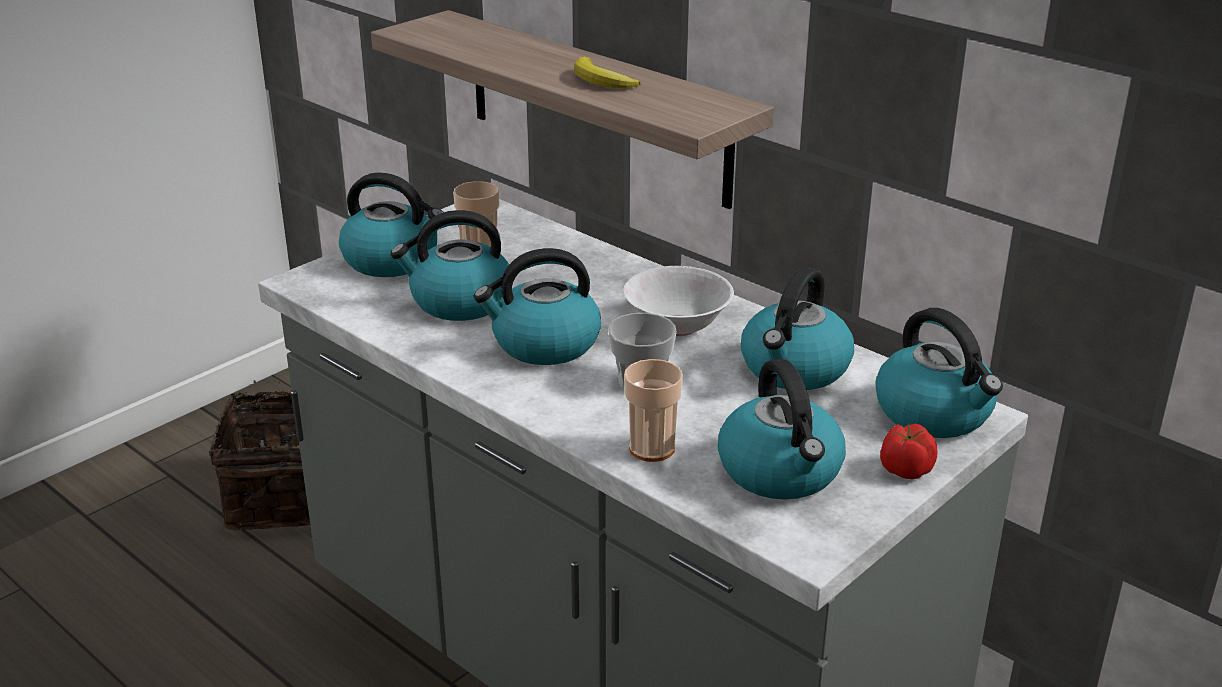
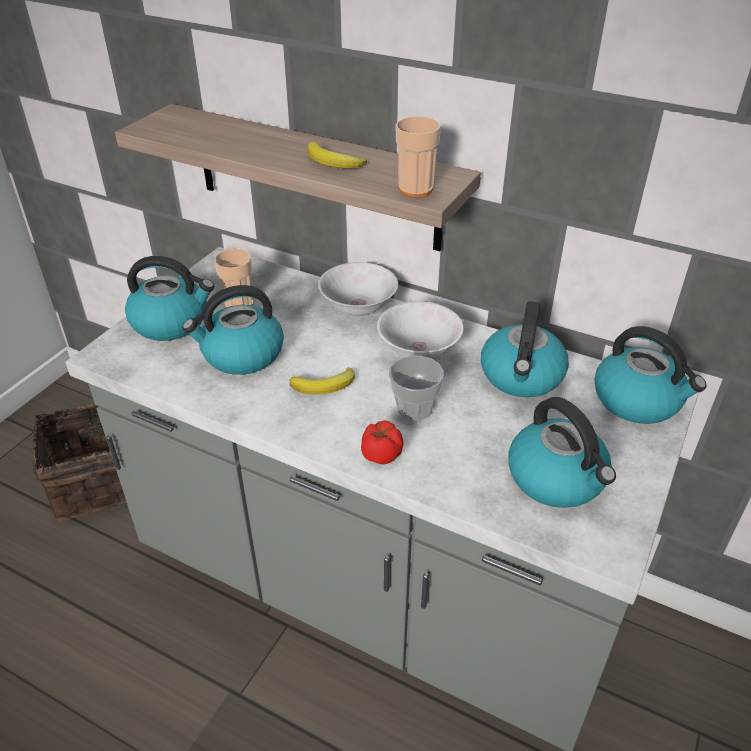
camera: 15 degrees left, 10 degrees up
(544, 344) = (325, 385): kettle -> banana
(624, 274) = (358, 308): none -> white bowl
(652, 448) = (451, 475): cup -> cup (415, 189)
(904, 470) = (643, 458): tomato -> tomato (380, 455)

